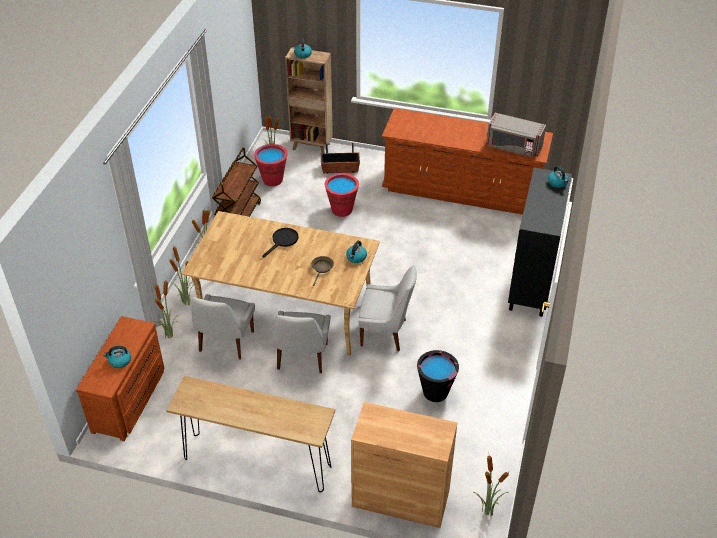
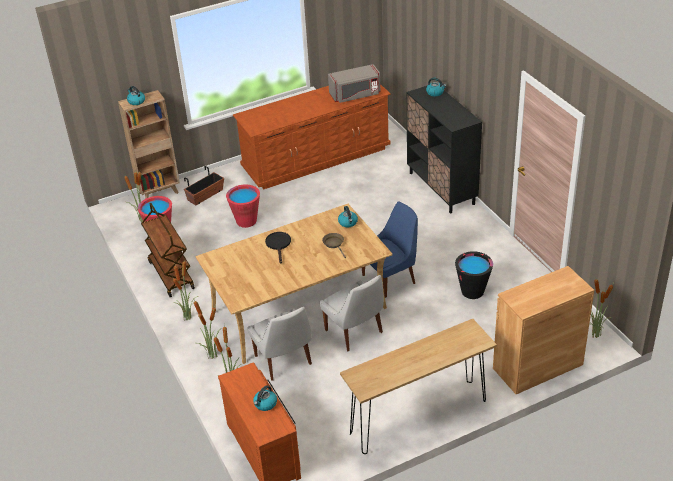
camera: 40 degrees left, 5 degrees down
(385, 333) = (390, 278): white chair -> blue chair

